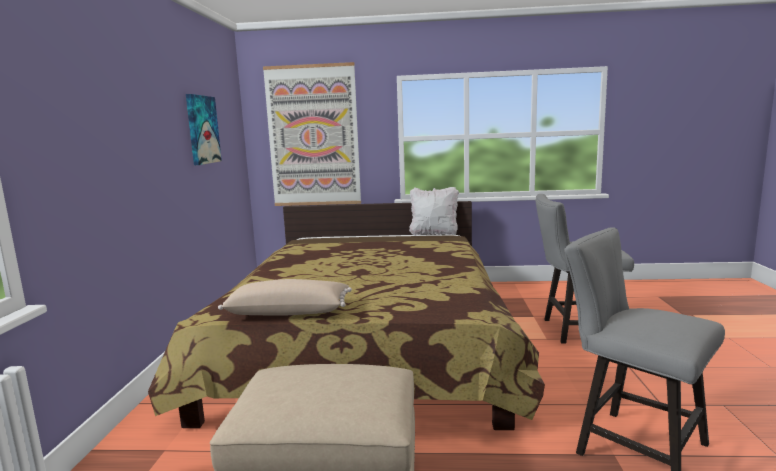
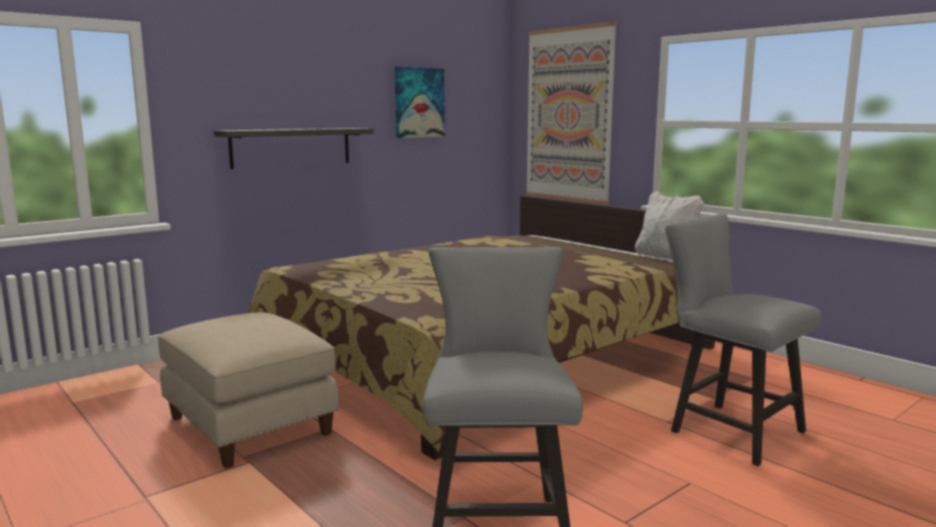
camera: 45 degrees right, 0 degrees up
(129, 184) = (291, 147): none -> shelf
(289, 312) = (326, 277): beige pillow -> none

